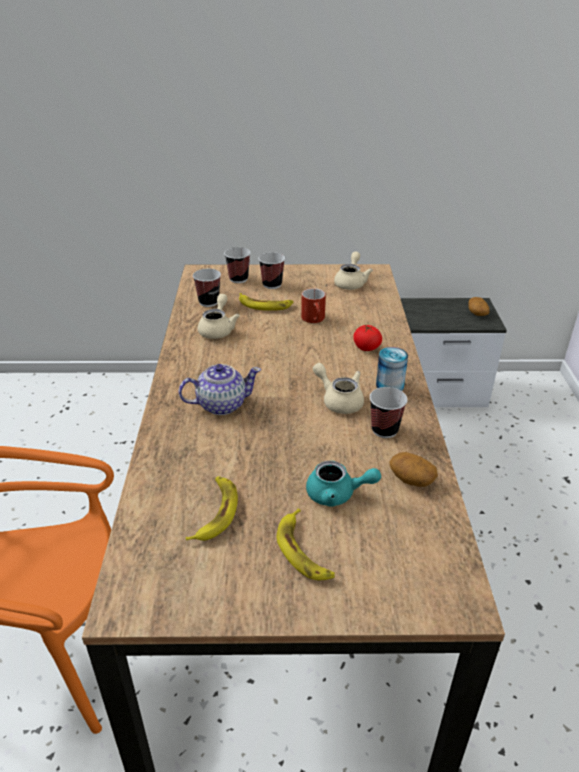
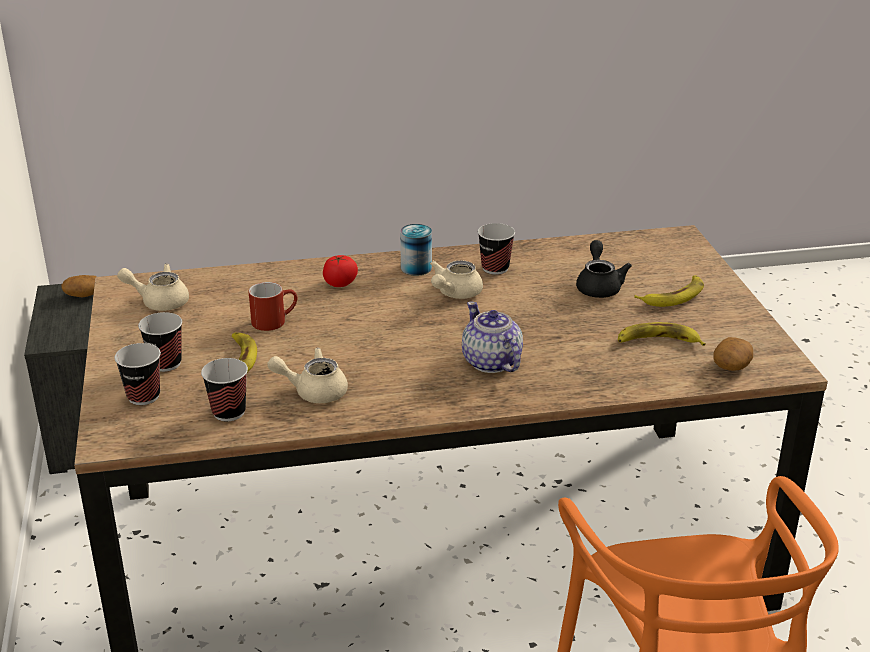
camera: 100 degrees left, 5 degrees down
(337, 494) = (599, 286): turquoise teapot -> black teapot
(411, 479) = (559, 255): potato -> potato (731, 366)

